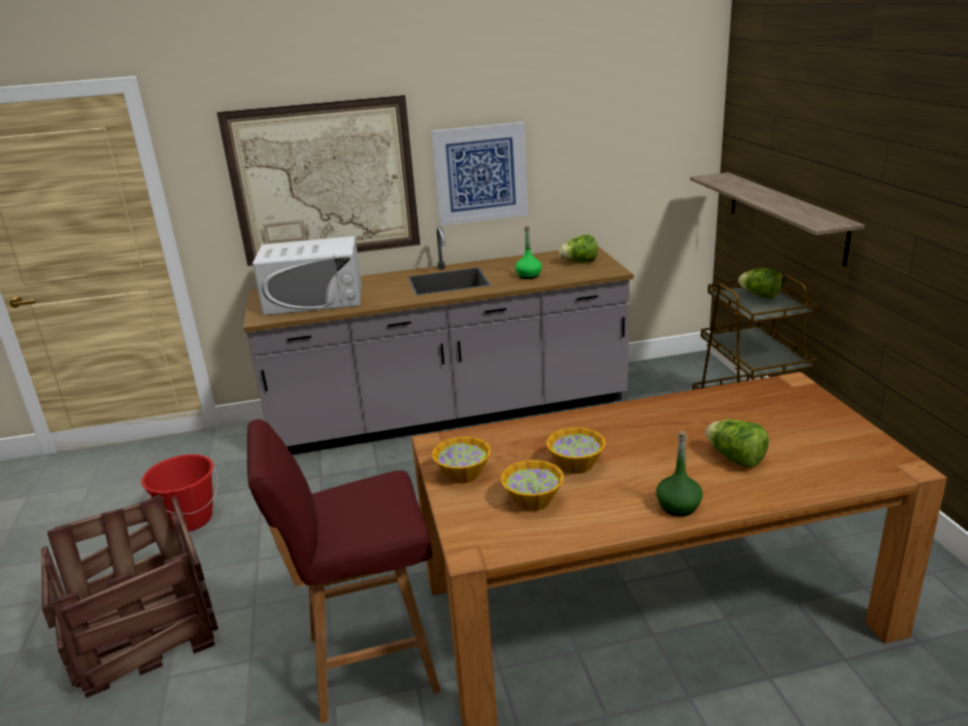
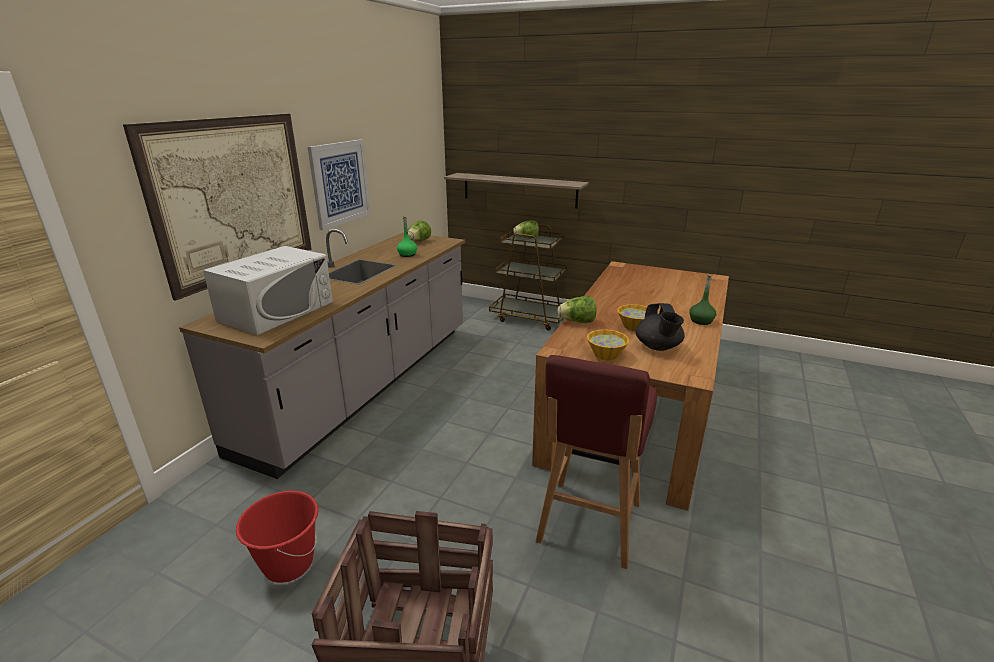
camera: 55 degrees left, 0 degrees up
(532, 500) = (658, 347): bowl -> black teapot
(735, 459) = (672, 297): lettuce -> lettuce (577, 322)

